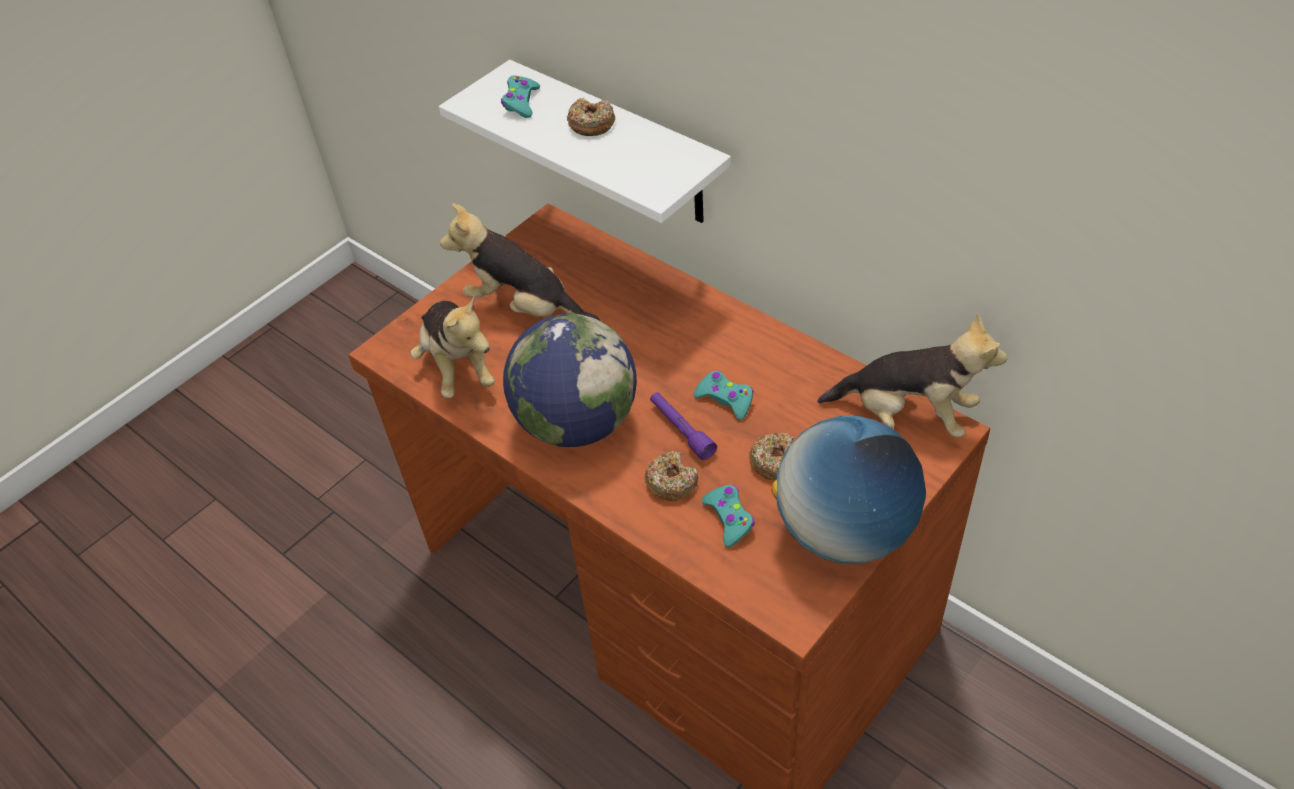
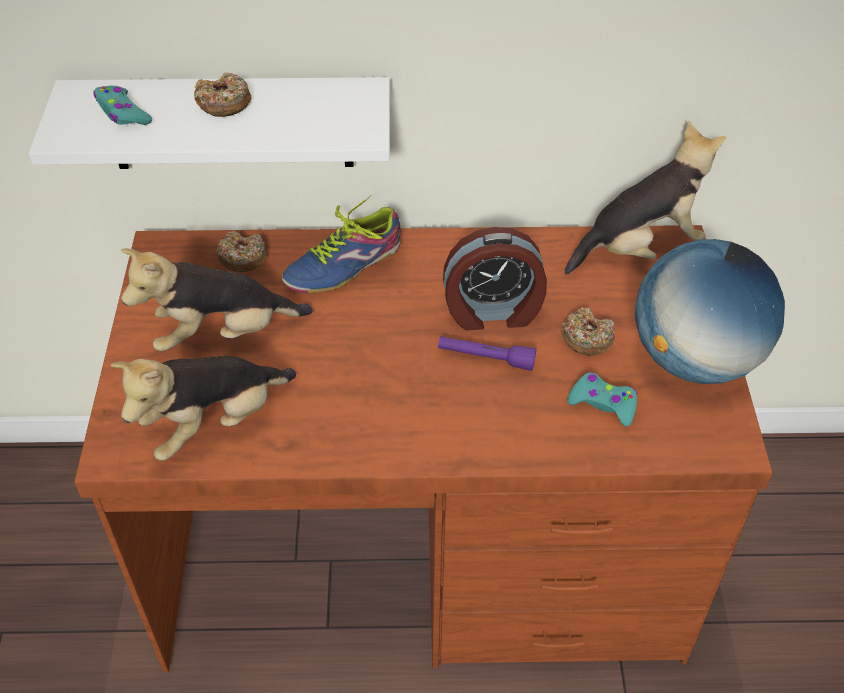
camera: 45 degrees left, 0 degrees up
(458, 367) = (214, 424): plush toy -> plush toy turned 120 degrees clockwise
(577, 423) = (389, 406): globe -> none
(657, 302) = (344, 265): none -> shoe
(671, 482) = (526, 404): donut -> donut (242, 257)
(725, 399) = (493, 312): turquoise game controller -> alarm clock

